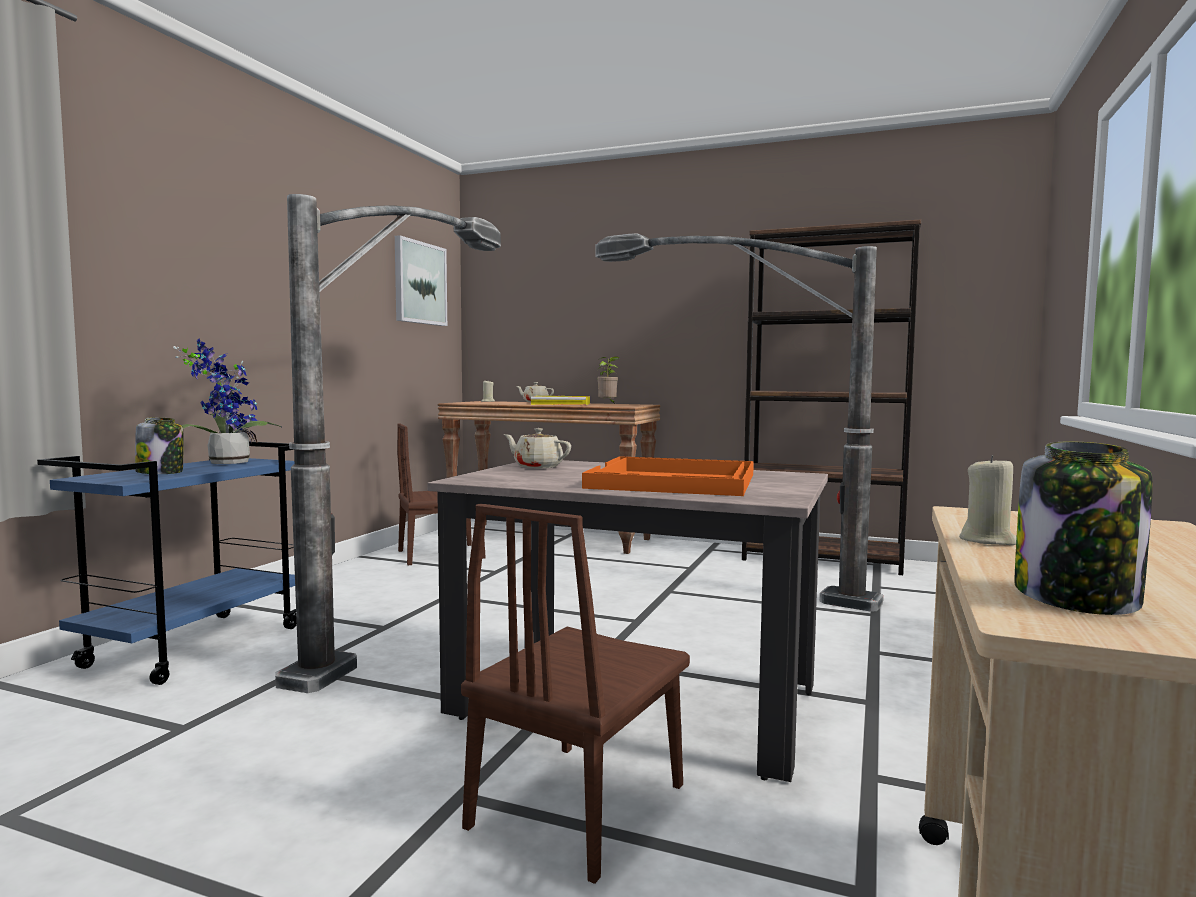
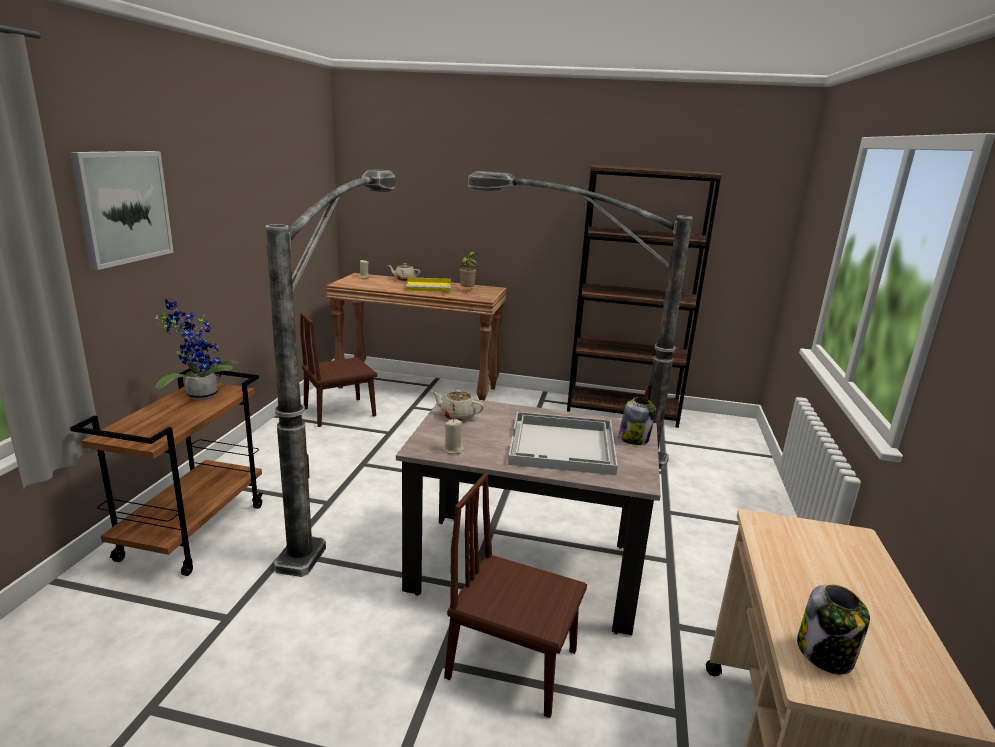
camera: 10 degrees left, 15 degrees up
(161, 472) = (162, 421): jar -> jar (634, 439)
(195, 645) = (193, 531): blue cart -> brown cart
(419, 283) = (305, 180): picture -> picture (123, 207)
(578, 805) = (512, 664): brown chair -> brown chair turned 90 degrees clockwise
(674, 481) = (563, 446): orange tray -> white tray
(988, 540) = (776, 571): beige candle -> beige candle (453, 450)

